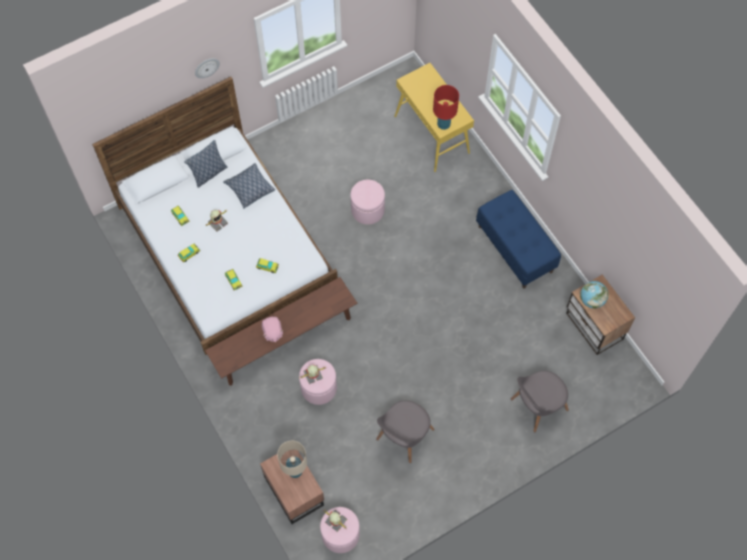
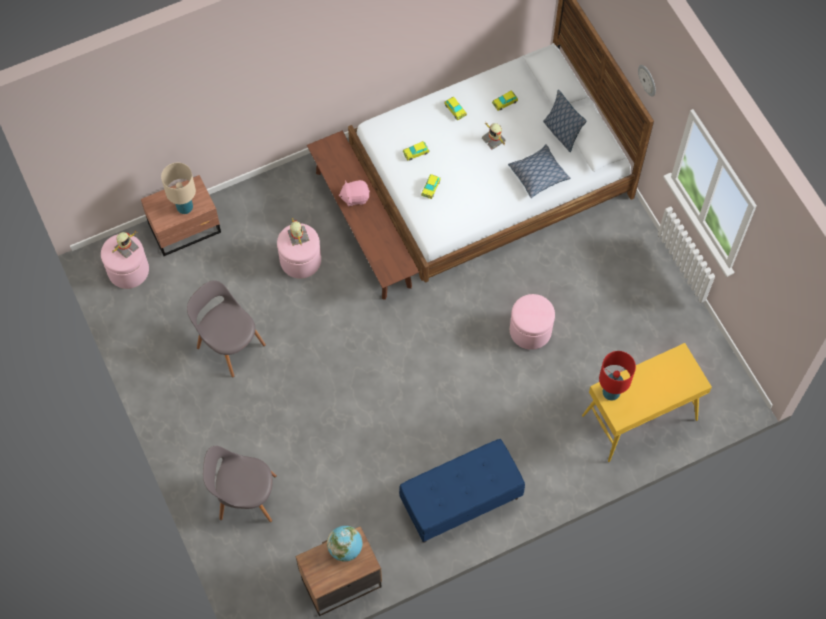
camera: 95 degrees right, 0 degrees up
(537, 406) = (244, 496): grey chair -> grey chair turned 60 degrees counterclockwise

